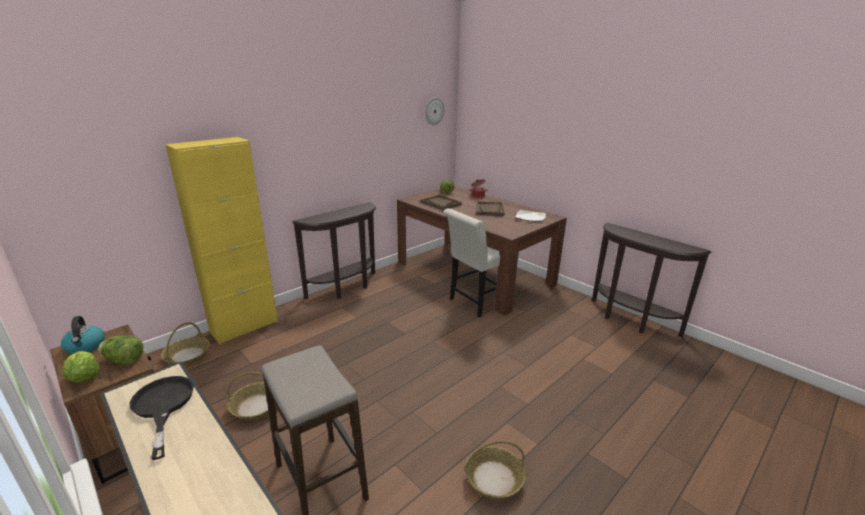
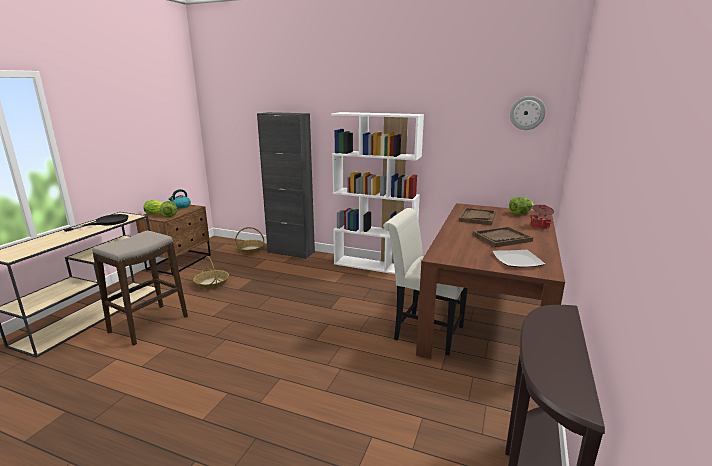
camera: 65 degrees right, 5 degrees down
(244, 327) = (291, 252): yellow cabinet -> black cabinet
(347, 288) = (375, 265): brown console table -> white bookcase
(493, 479) = (154, 399): basket -> none

